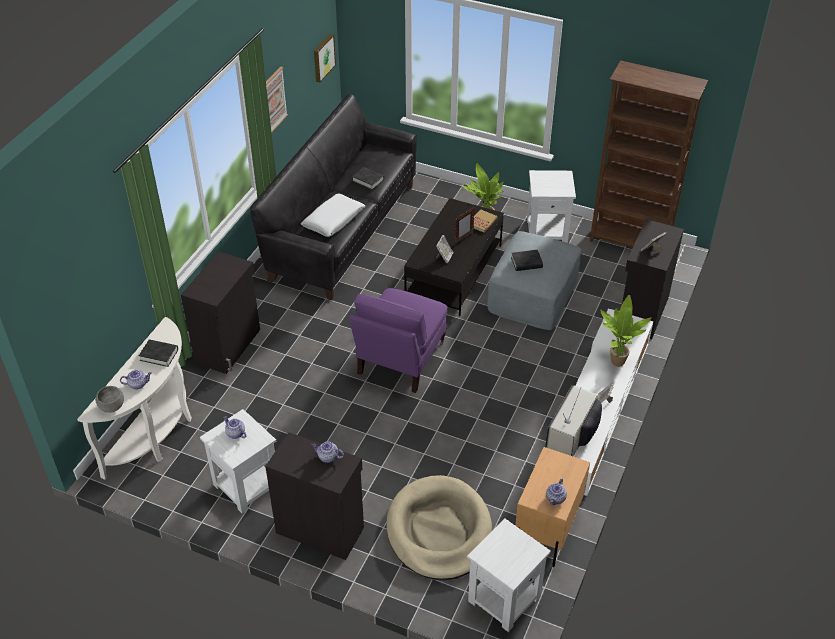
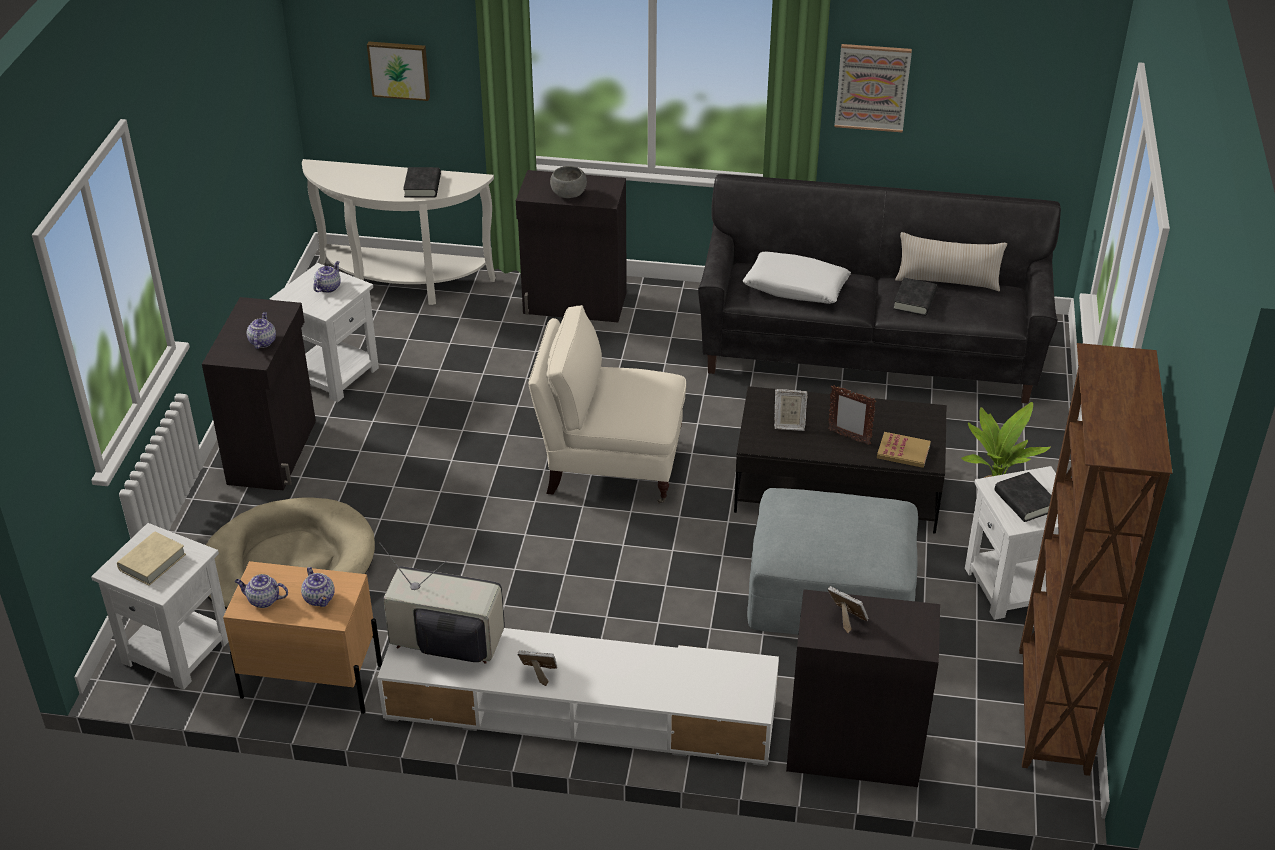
camera: 75 degrees right, 5 degrees down
(111, 406) = (327, 175): grey bowl -> grey bowl (568, 194)
(138, 384) = (368, 184): teapot -> teapot (320, 599)
(323, 57) = (1045, 115): picture -> picture (399, 69)
(353, 165) = (947, 281): none -> beige pillow
(400, 359) = (610, 465): purple armchair -> beige armchair
(508, 554) = (152, 562): none -> beige book
(526, 263) = (813, 514): black book -> black book (1024, 501)
(615, 362) = (642, 680): potted plant -> none

